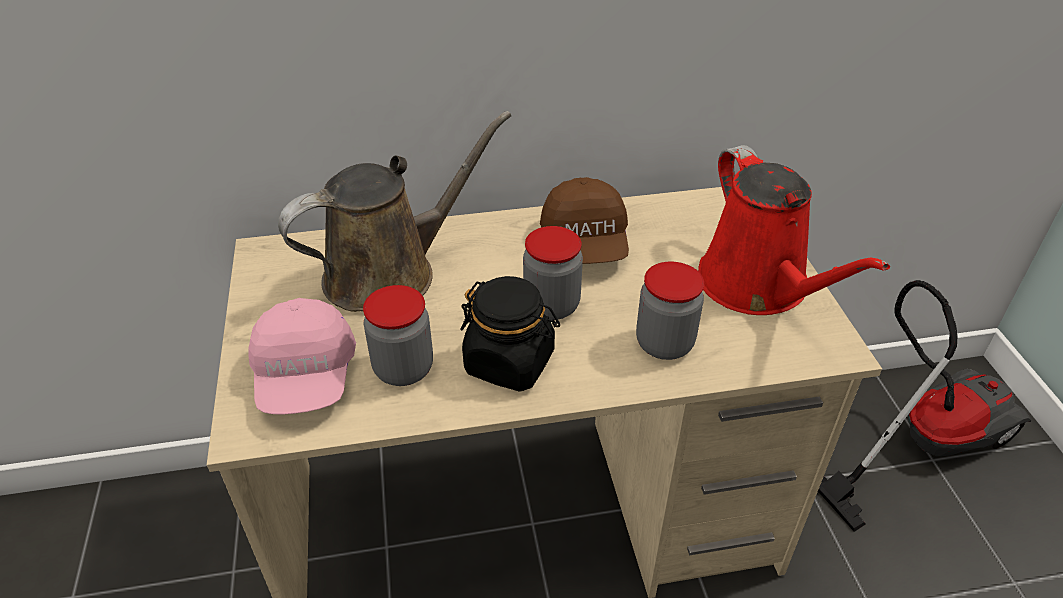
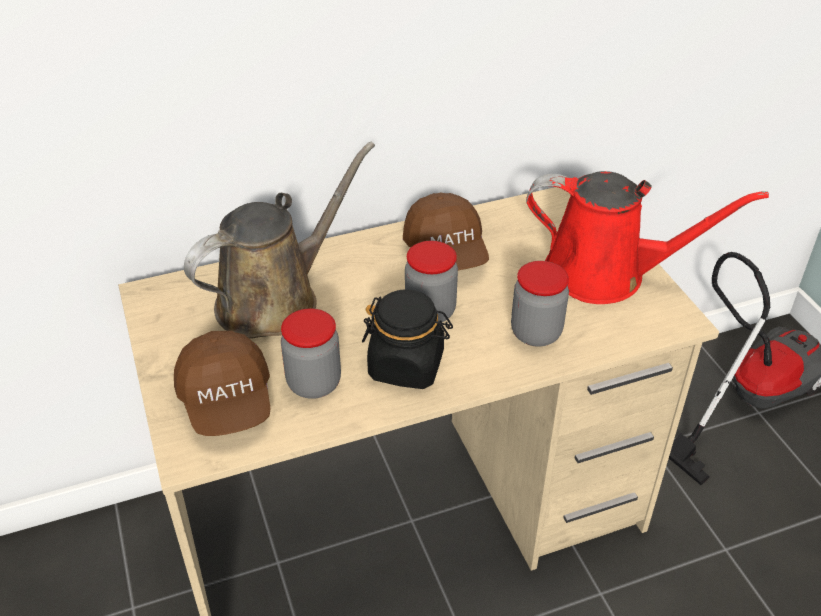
camera: 10 degrees left, 0 degrees up
(305, 377) = (227, 402): pink cap -> brown cap
(758, 286) = (605, 274): red watering can -> red watering can turned 45 degrees counterclockwise

